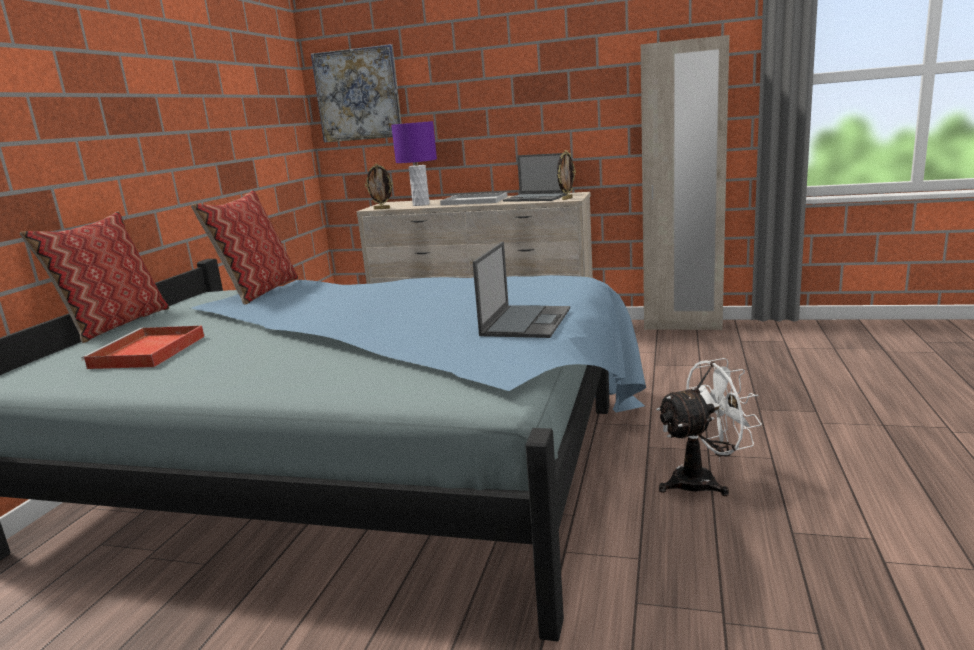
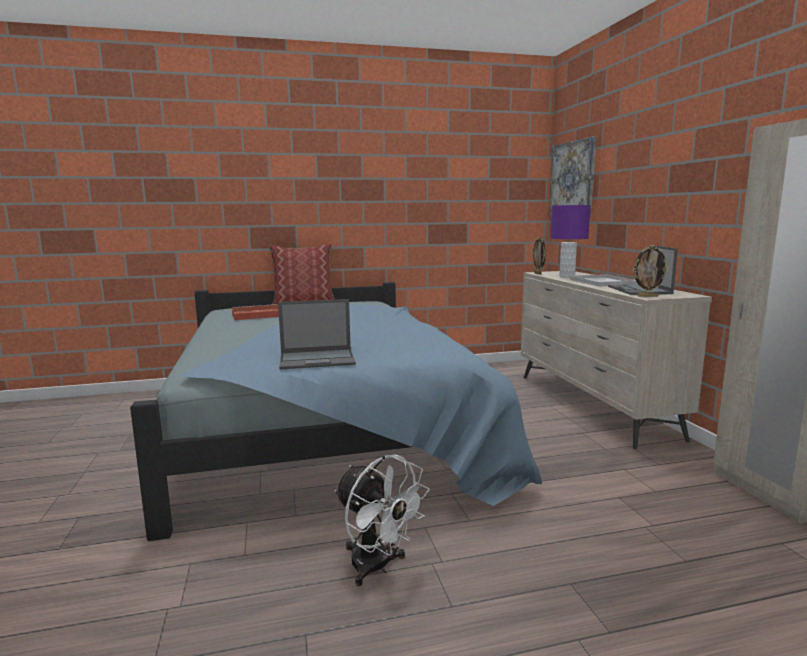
camera: 60 degrees right, 5 degrees down
(258, 292) = (369, 306): pillow -> none

